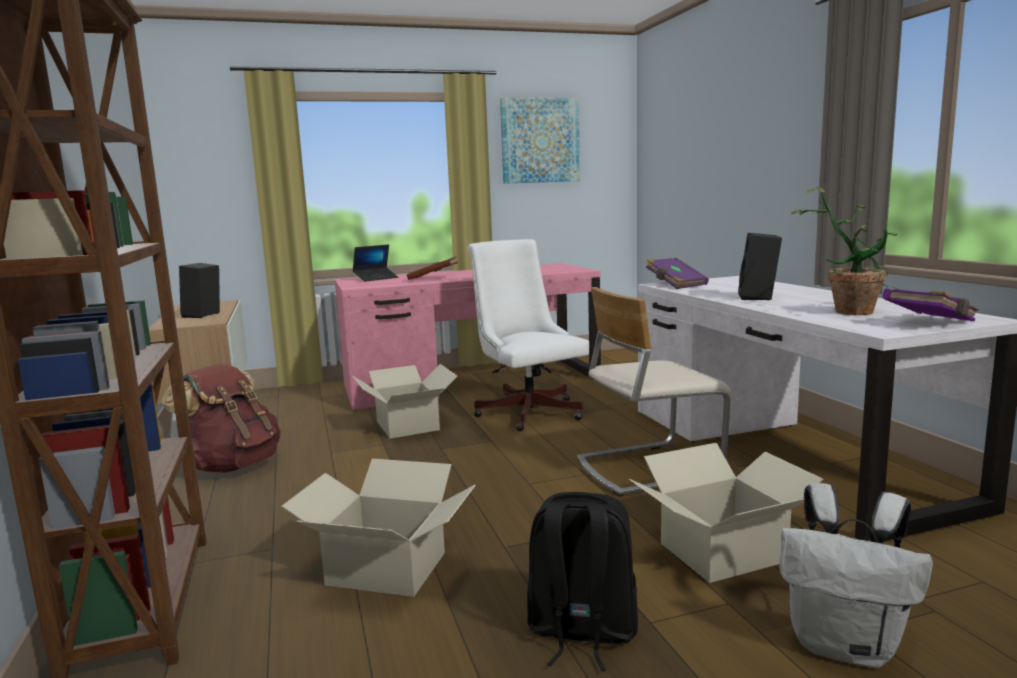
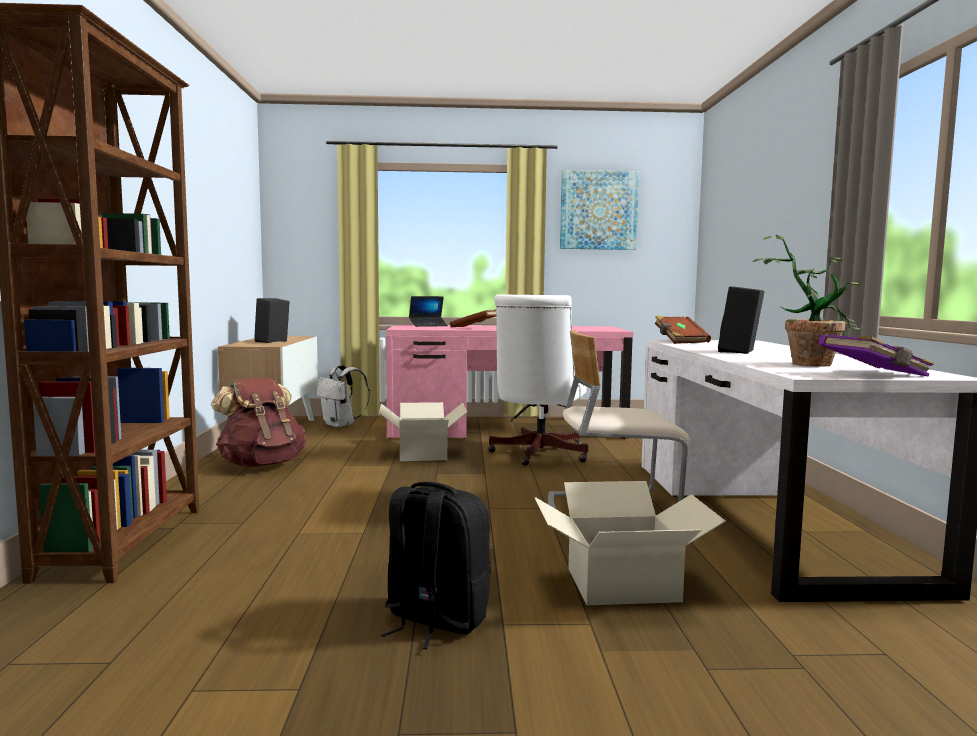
camera: 15 degrees right, 5 degrees down
(387, 567) = (317, 548): cardboard box -> none
(527, 411) = (537, 455): white office chair -> white office chair turned 150 degrees counterclockwise
(675, 285) = (679, 341): purple book -> brown book
(845, 646) = (676, 677): white backpack -> white backpack (341, 425)

